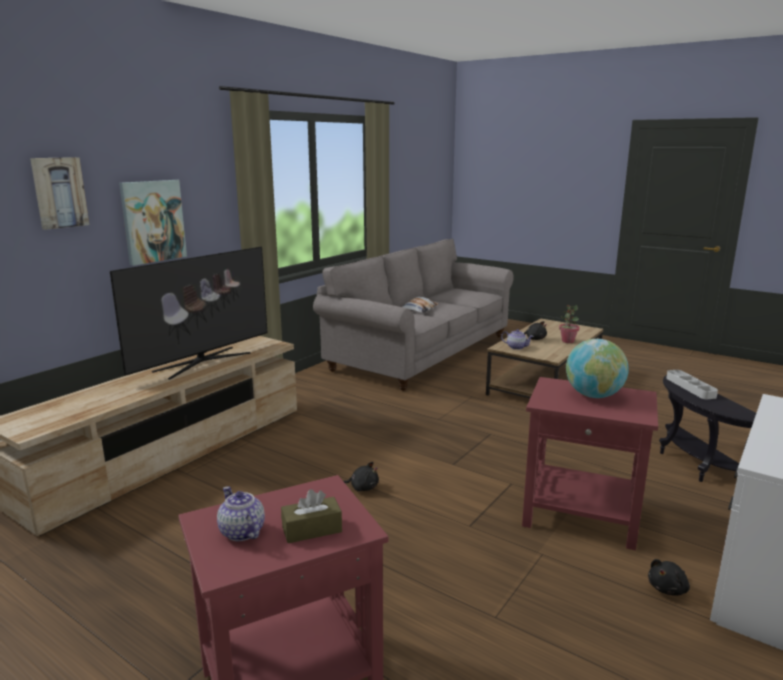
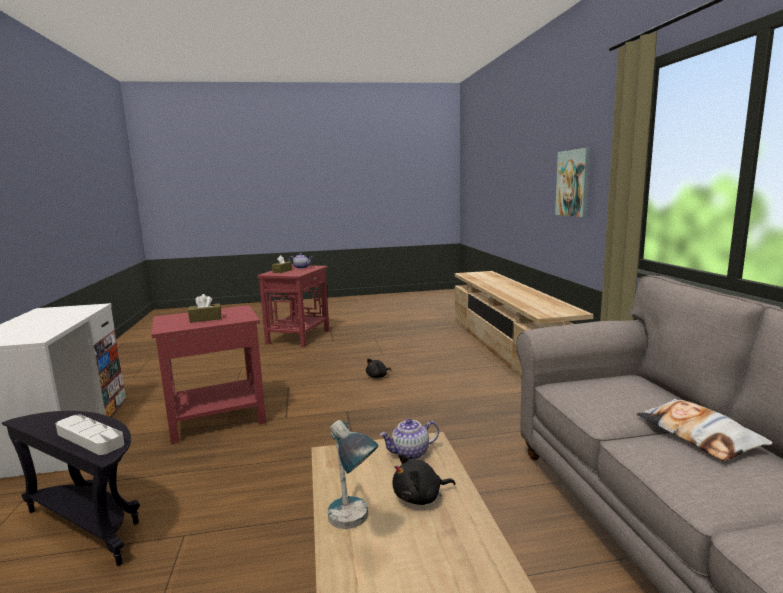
camera: 135 degrees right, 5 degrees down
(59, 192) = (540, 159): picture -> none
(202, 362) = (526, 296): television -> none
(567, 341) = (353, 526): potted plant -> table lamp
(593, 395) = (205, 319): globe -> brown tissue box
(668, 589) = (149, 405): black plush toy -> none

